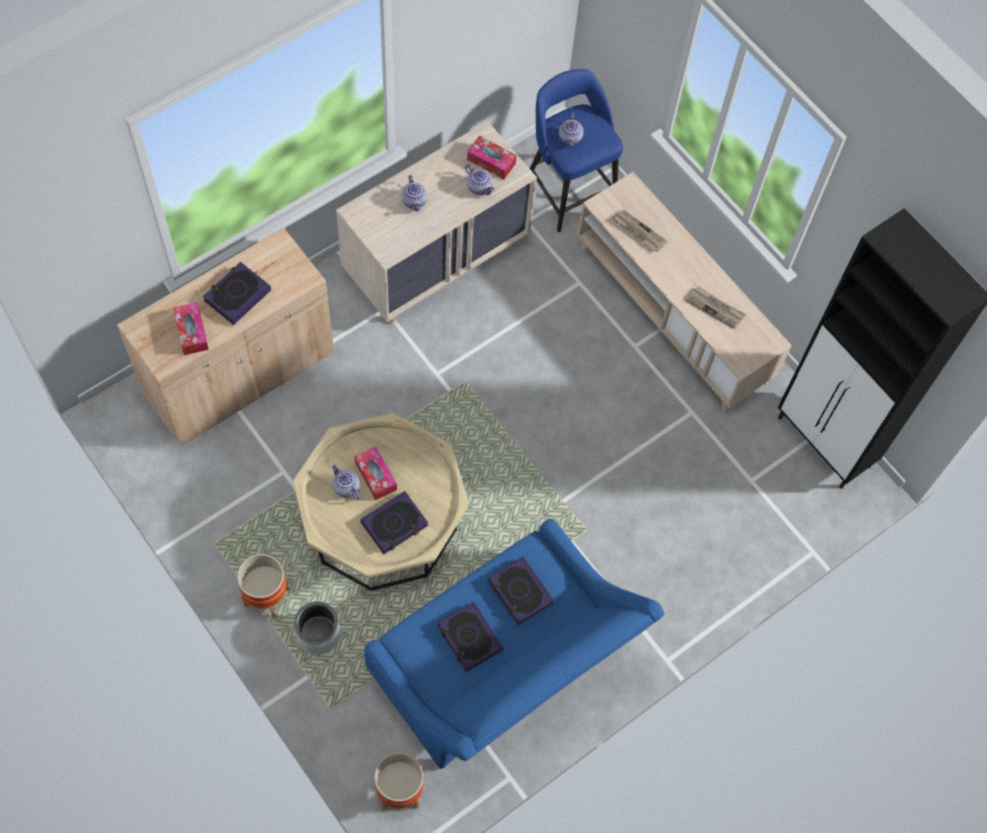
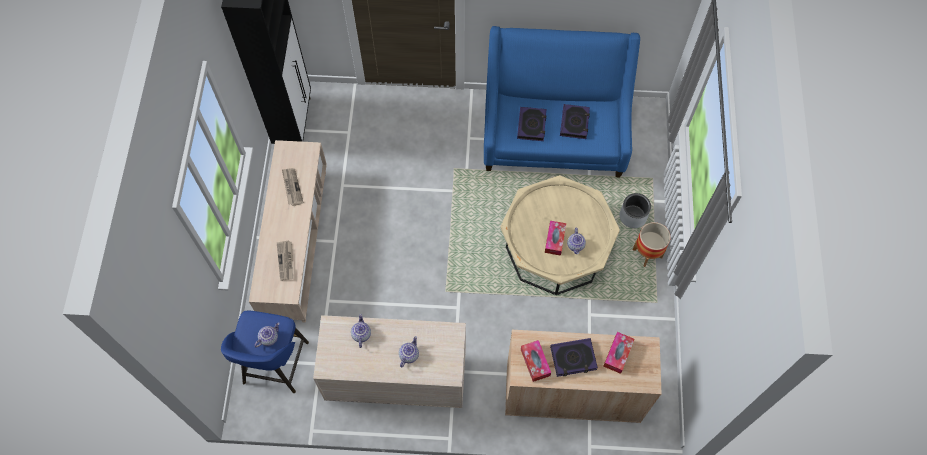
camera: 135 degrees left, 0 degrees up
(394, 524) = (565, 208): book -> none
(399, 791) = (645, 122): planter -> none
(491, 161) = (338, 346): tissue box -> tissue box (535, 362)

